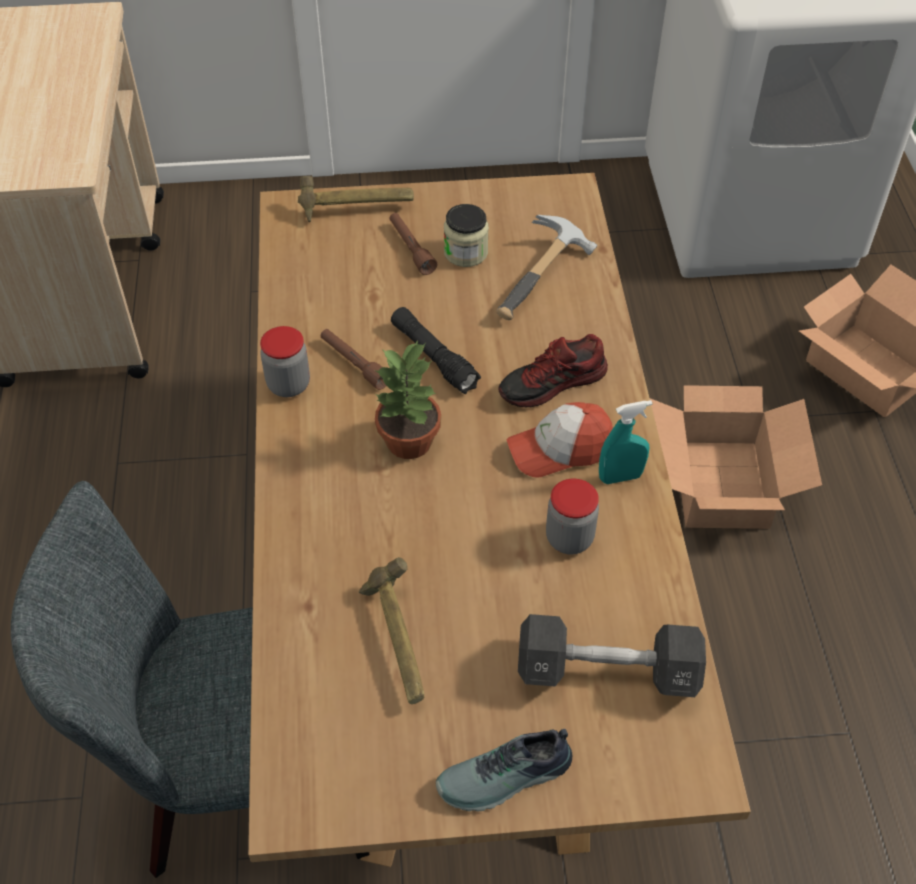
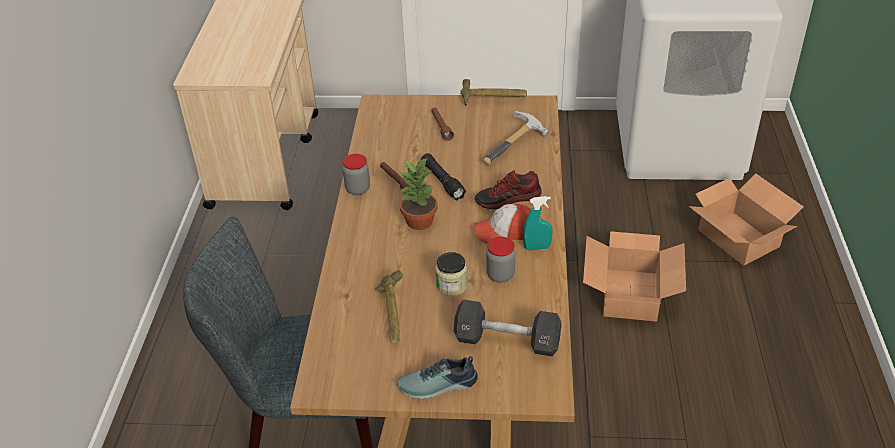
camera: 10 degrees right, 10 degrees down
(357, 211) = (414, 106): hammer -> hammer (493, 101)
(466, 252) = (472, 131): jar -> jar (451, 285)

